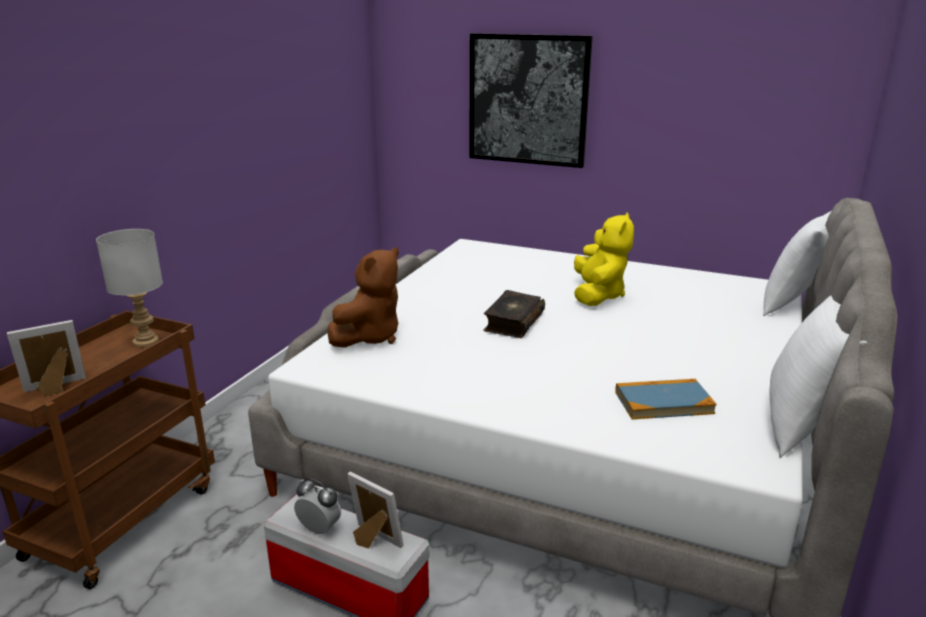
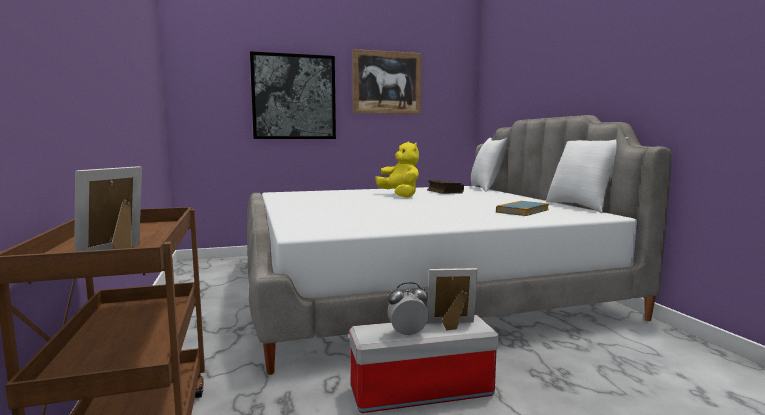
camera: 40 degrees left, 15 degrees down
(147, 341) = (149, 226): grey table lamp -> none
(369, 337) = (311, 220): brown plush toy -> none
(513, 322) = (383, 206): book -> book (444, 192)
(681, 79) = (387, 83): none -> picture

